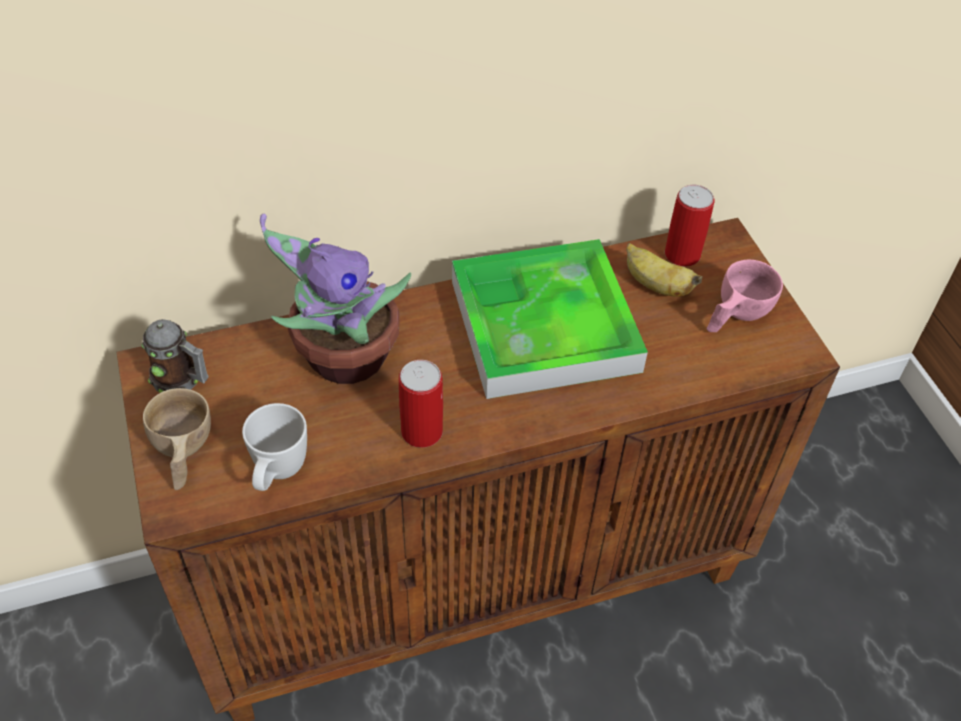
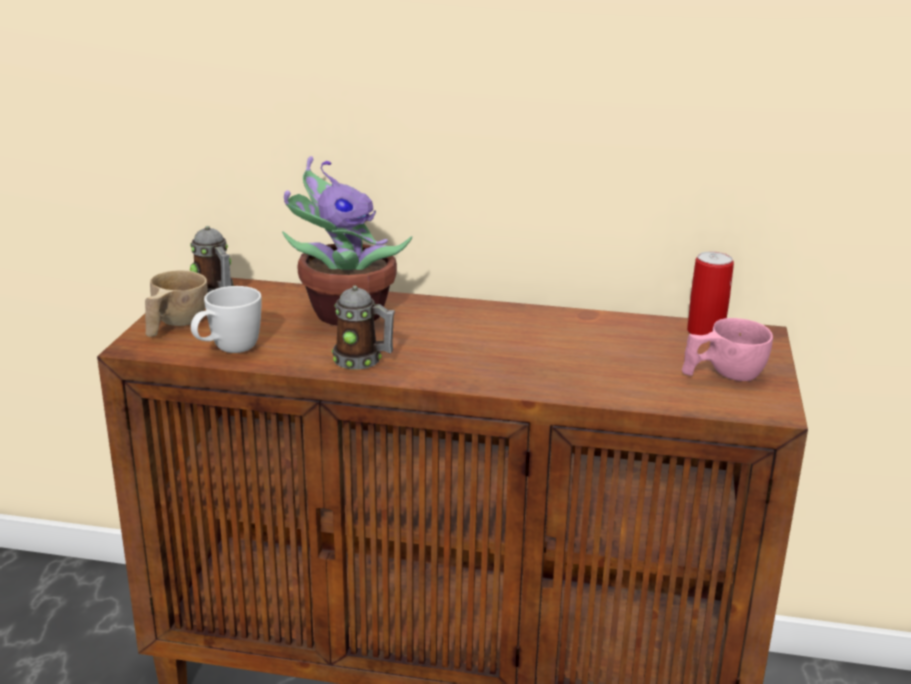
camera: 30 degrees right, 25 degrees down
(422, 431) = (363, 361): can -> mug
(544, 325) = (531, 337): tray -> none
(655, 285) = (660, 341): banana -> none

